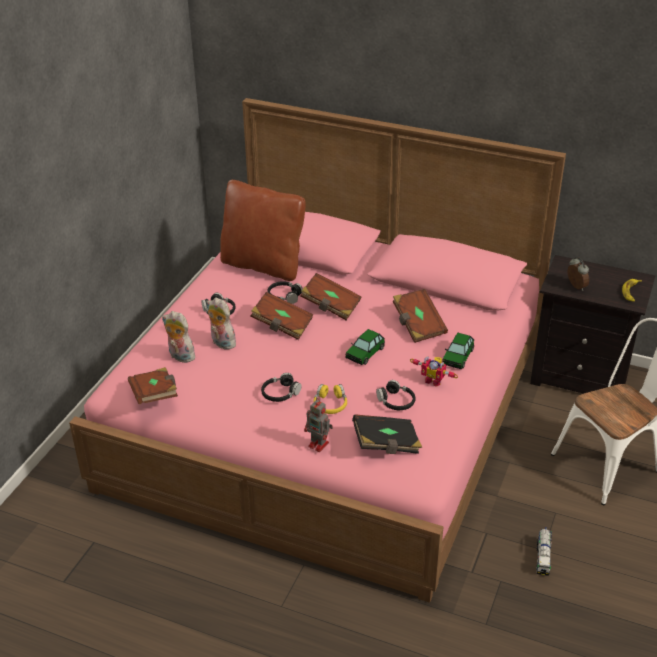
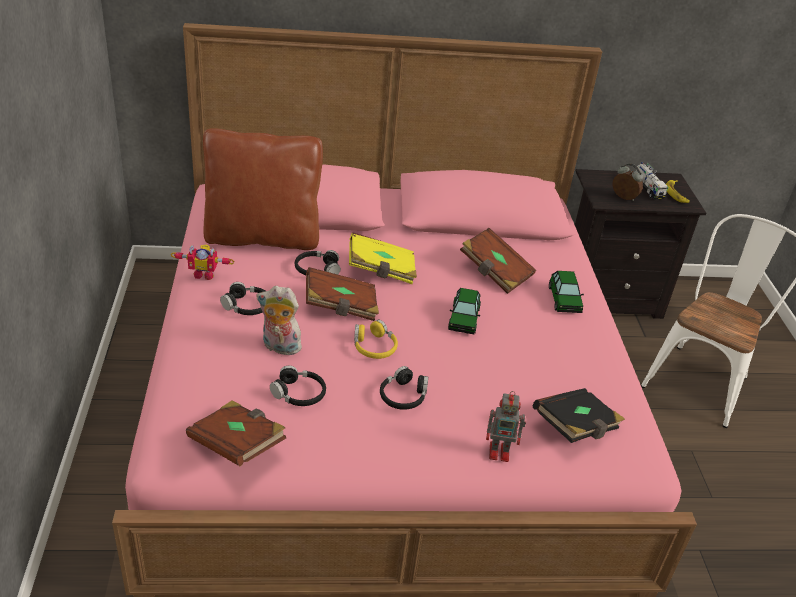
camera: 30 degrees left, 0 degrees up
(180, 356) = (235, 380): plush toy -> none
(330, 306) = (381, 271): brown book -> yellow book
(330, 404) = (474, 394): yellow headphones -> yellow headphones (374, 347)
(396, 401) = (544, 370): black headphones -> black headphones (299, 393)
(434, 380) = (563, 333): toy robot -> toy robot (204, 274)
(542, 557) = (717, 506): toy truck -> toy truck (647, 189)

